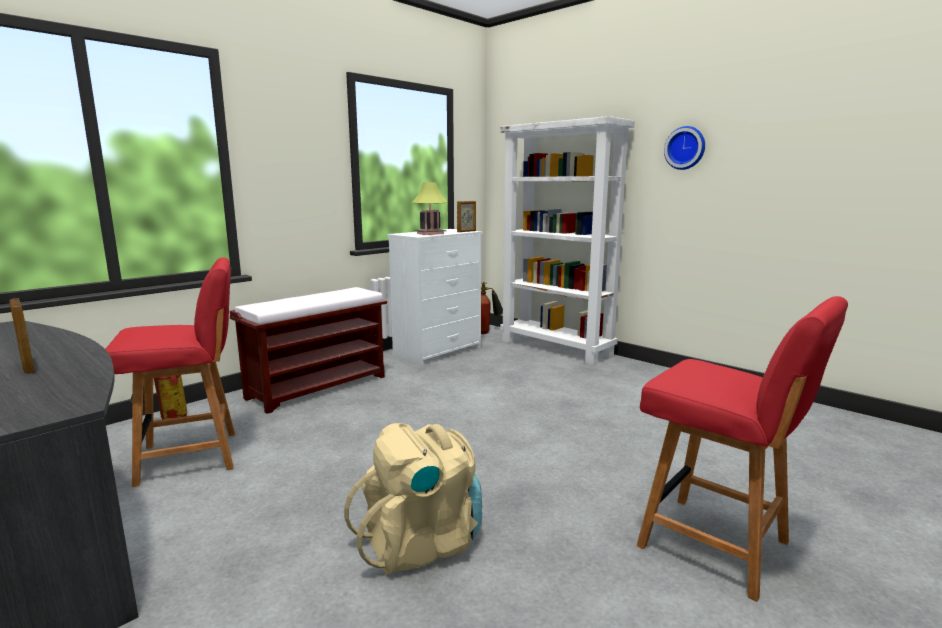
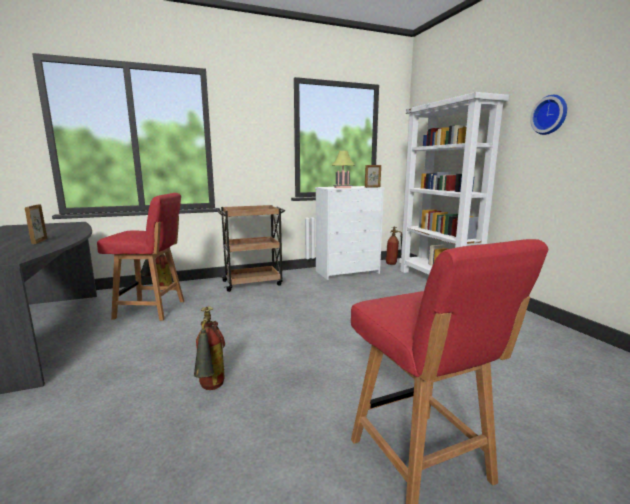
camera: 25 degrees right, 0 degrees up
(318, 387) = (253, 283): brown bench -> brown cart
(421, 543) = (210, 390): beige backpack -> fire extinguisher

